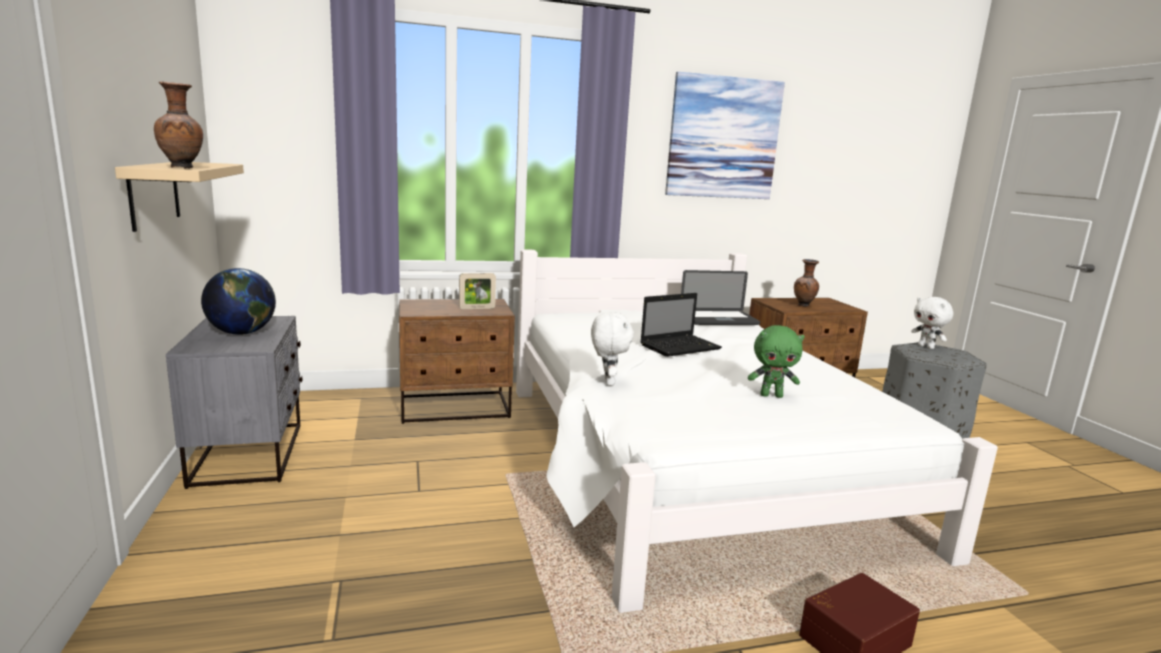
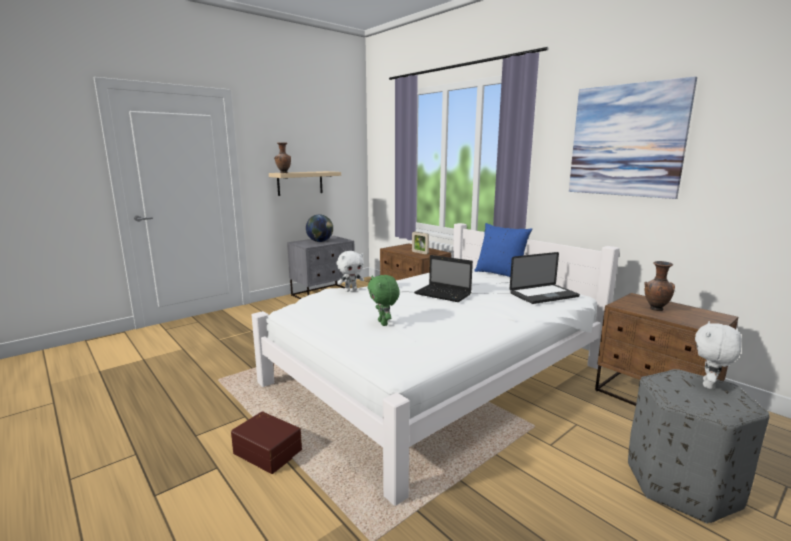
camera: 65 degrees right, 0 degrees up
(614, 311) = (500, 274): none -> blue pillow
(718, 319) = (544, 295): laptop -> laptop turned 75 degrees counterclockwise

